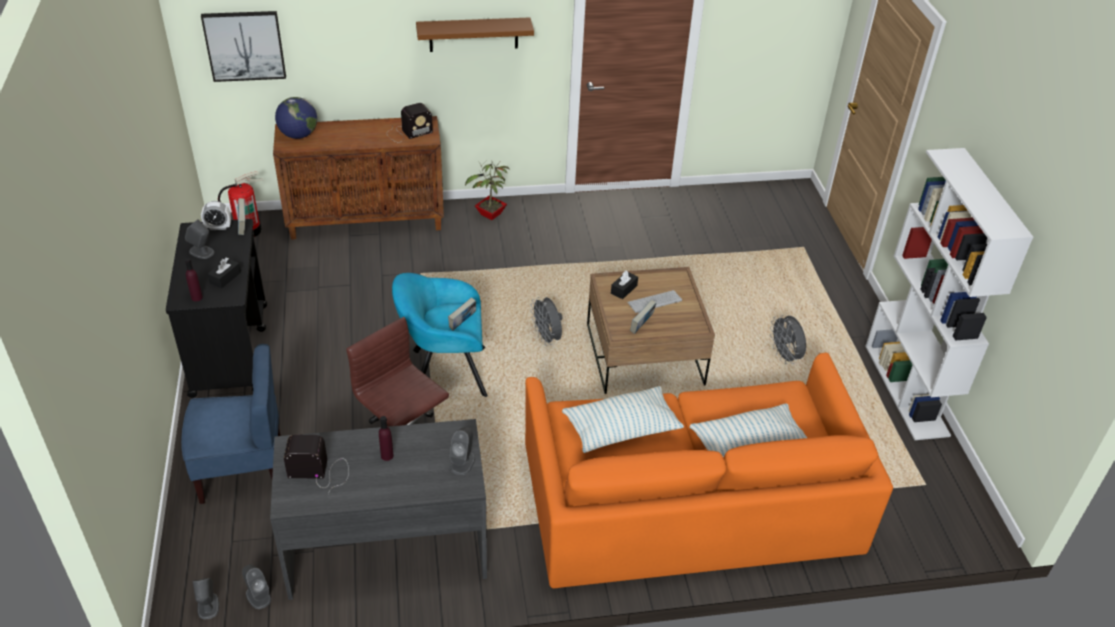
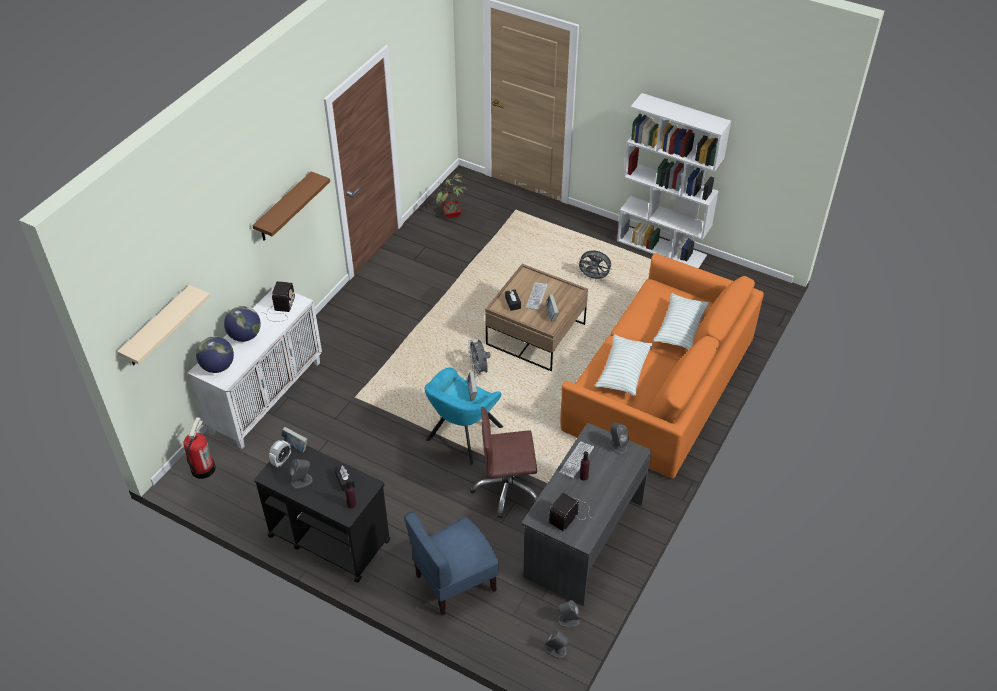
camera: 50 degrees left, 5 degrees up
(242, 469) = (454, 582): blue chair -> blue chair turned 150 degrees counterclockwise
(244, 45) = (157, 327): picture -> beige shelf
(352, 131) = (245, 336): none -> globe
(367, 220) = (266, 396): brown cabinet -> white cabinet
(407, 437) = (576, 460): none -> keyboard
(490, 215) = (332, 330): potted plant -> potted plant (452, 215)
(547, 338) = (479, 370): grey fan -> grey fan turned 60 degrees clockwise

